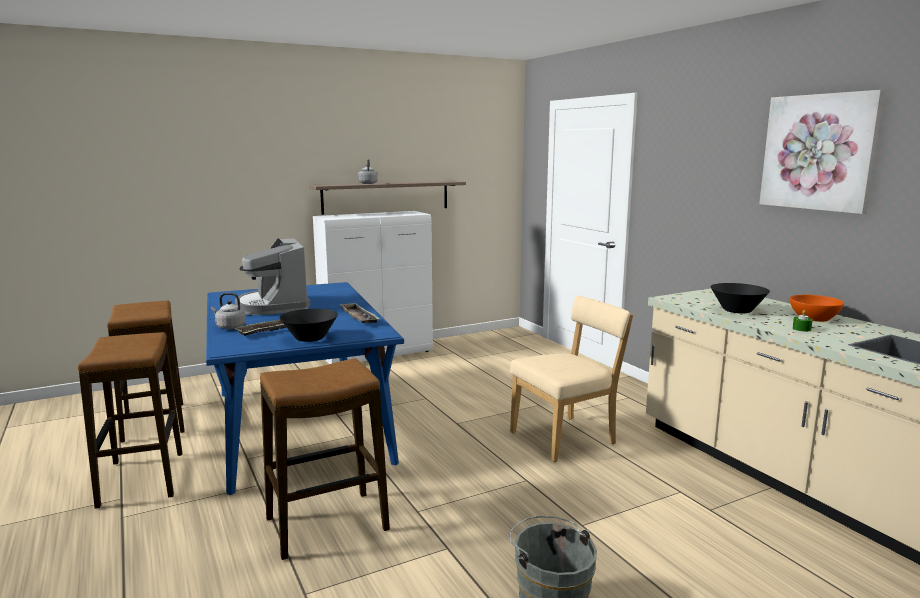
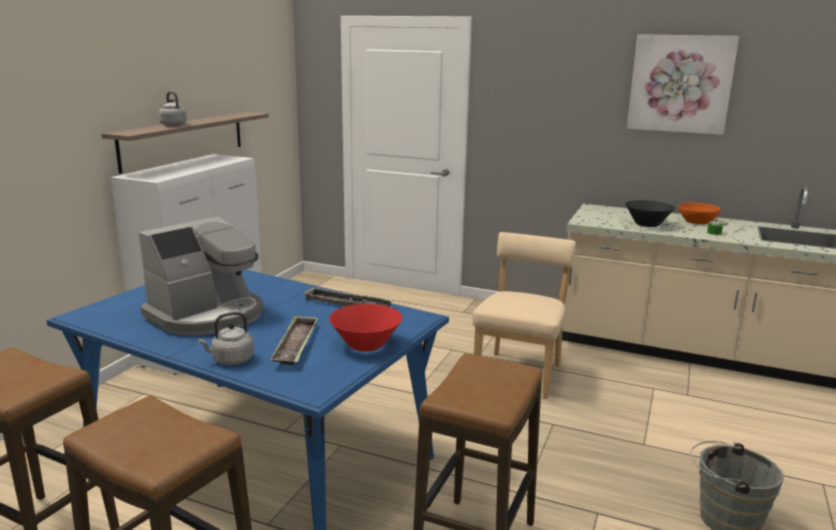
camera: 40 degrees left, 5 degrees up
(274, 306) = (208, 315): coffee machine -> coffee machine turned 75 degrees counterclockwise
(310, 338) = (366, 345): black bowl -> red bowl

